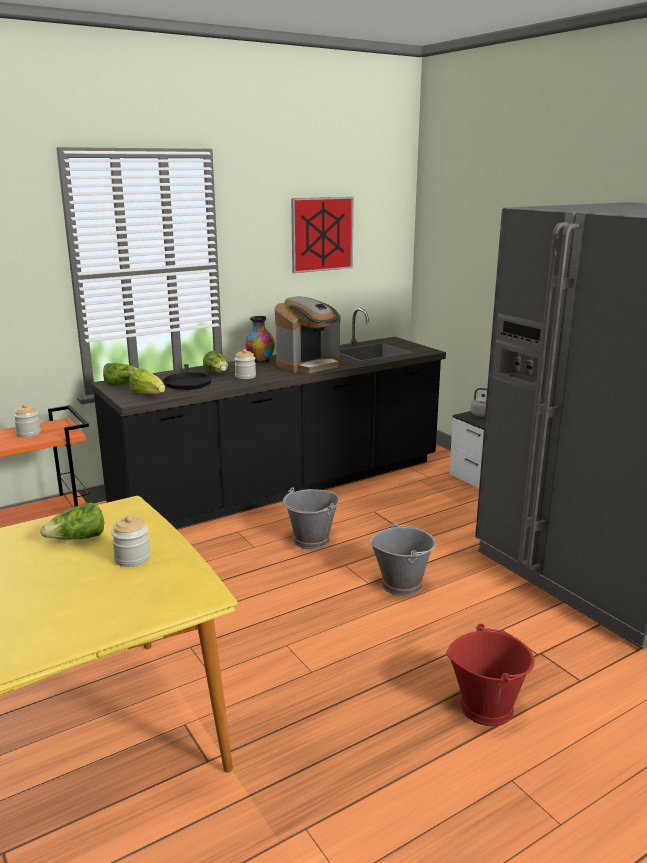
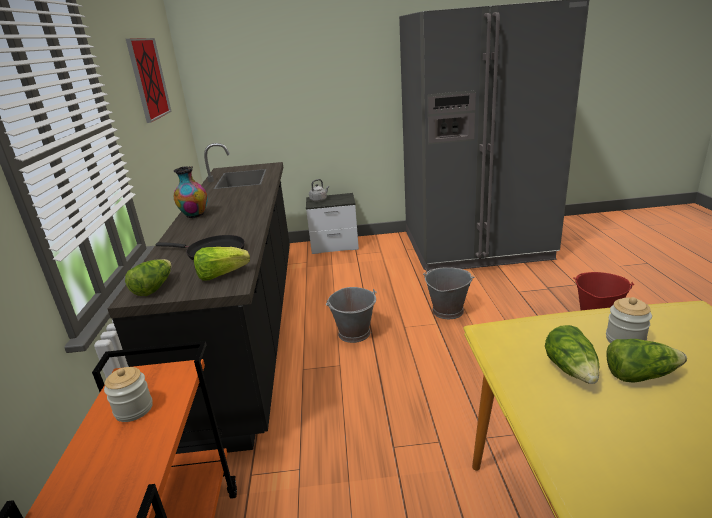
camera: 60 degrees left, 5 degrees up
(217, 373) = (202, 236): lettuce -> lettuce (639, 375)
(245, 376) = (234, 225): jar -> none
(309, 365) = (243, 200): coffee machine -> none

